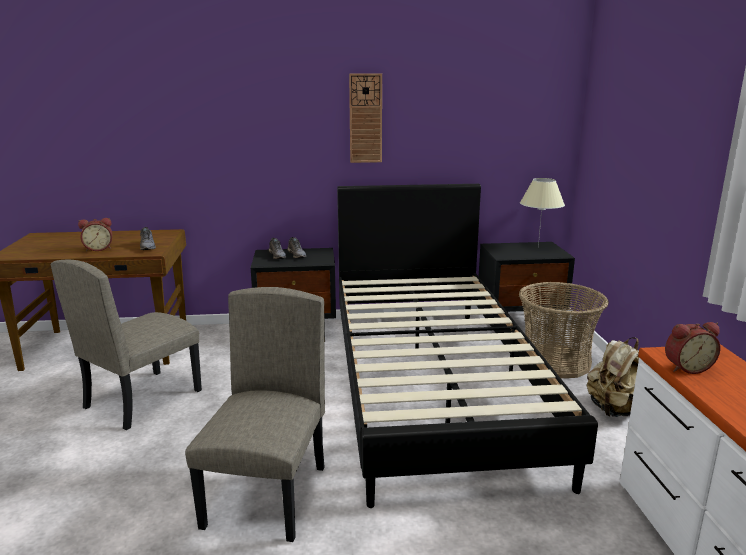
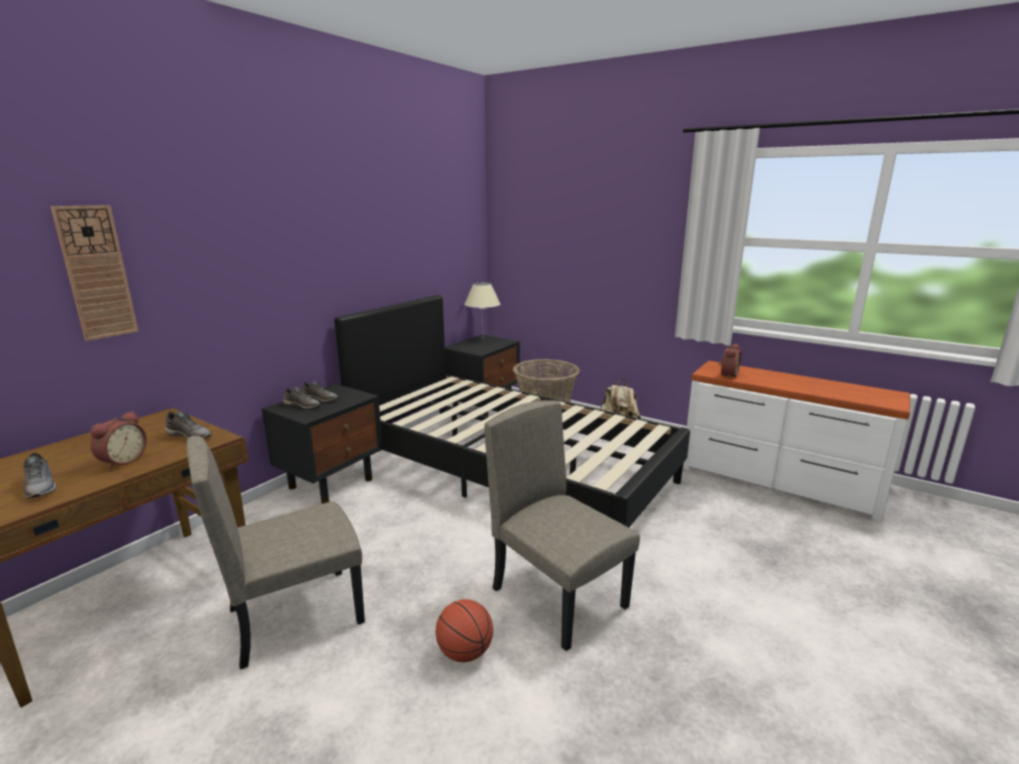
camera: 50 degrees left, 0 degrees up
(54, 249) = (41, 487): none -> grey shoe
(142, 399) = (295, 614): beige chair -> beige chair turned 75 degrees clockwise
(158, 481) = (465, 652): none -> basketball
(365, 118) = (349, 244): wall clock -> wall clock (96, 273)

